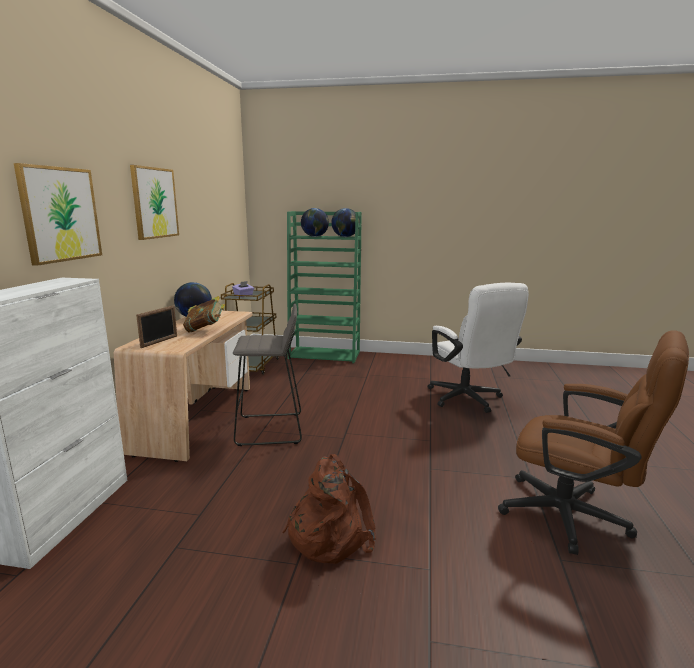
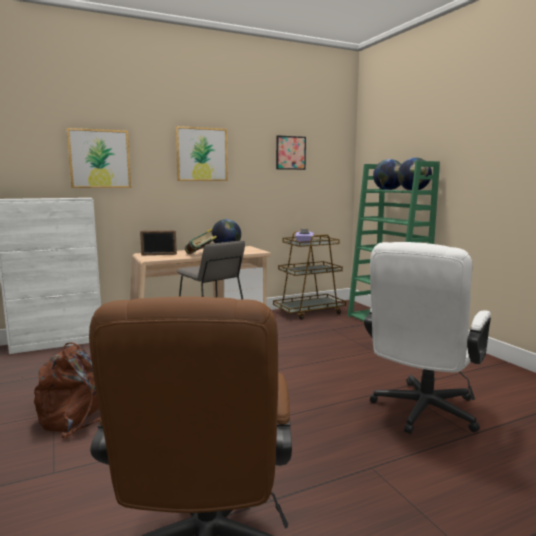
camera: 55 degrees right, 5 degrees down
(213, 198) = (290, 153): none -> picture

